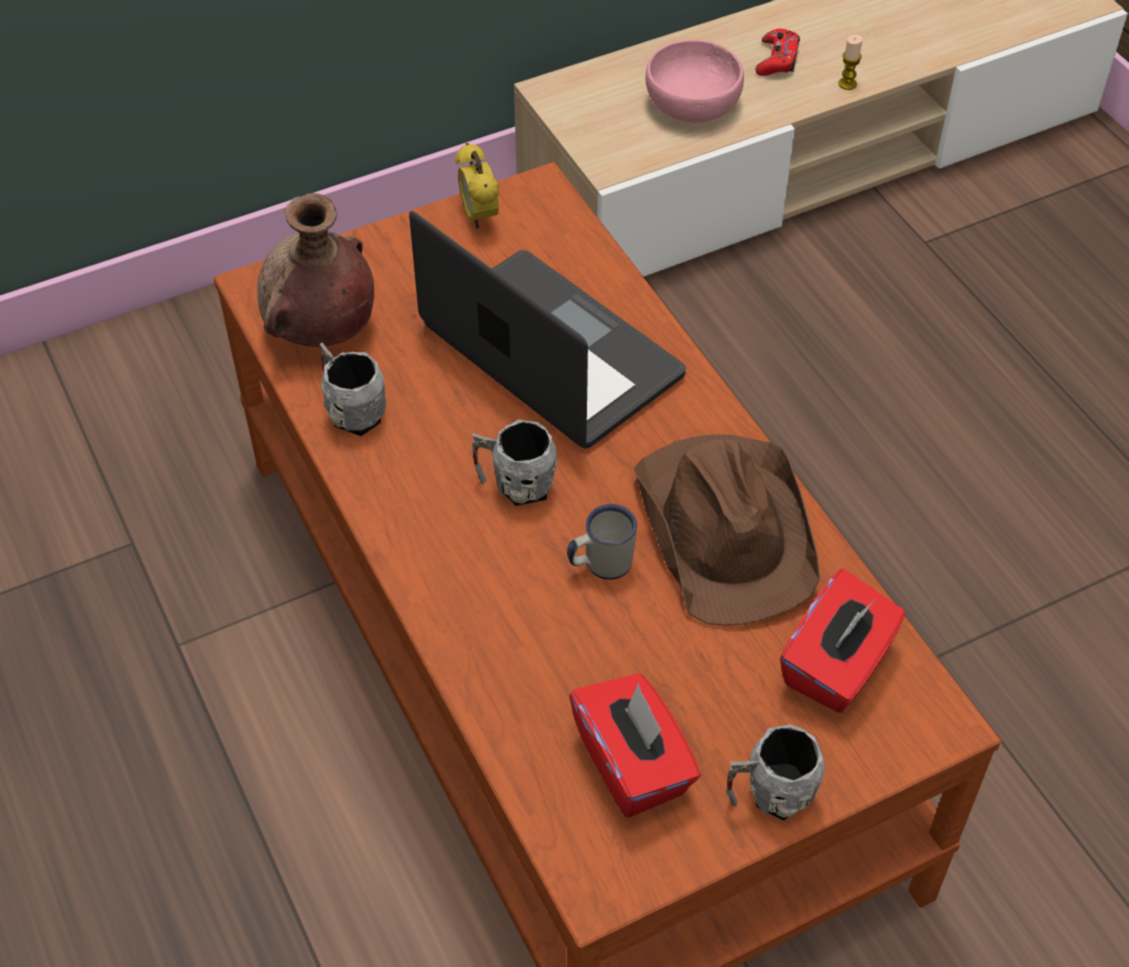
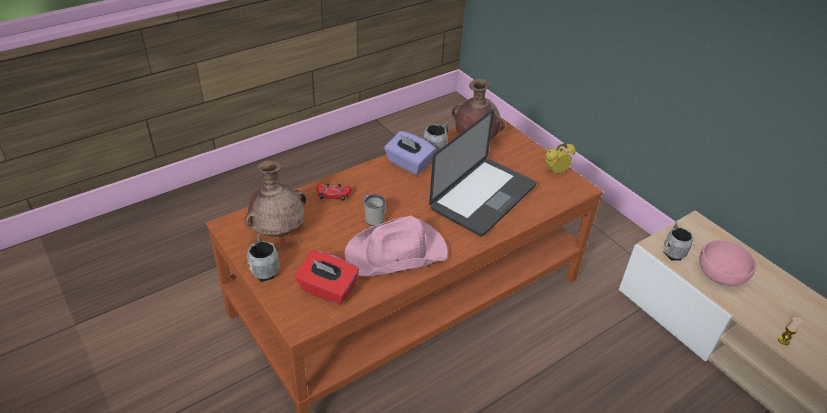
camera: 80 degrees right, 10 degrees down
(400, 474) = (408, 164): none -> purple tissue box
(515, 485) = (409, 192): grey mug -> grey mug (672, 251)
(633, 764) = (279, 231): red tissue box -> brown vase
(726, 528) = (397, 253): brown hat -> pink hat
(777, 60) = (783, 308): red game controller -> red game controller (333, 194)

